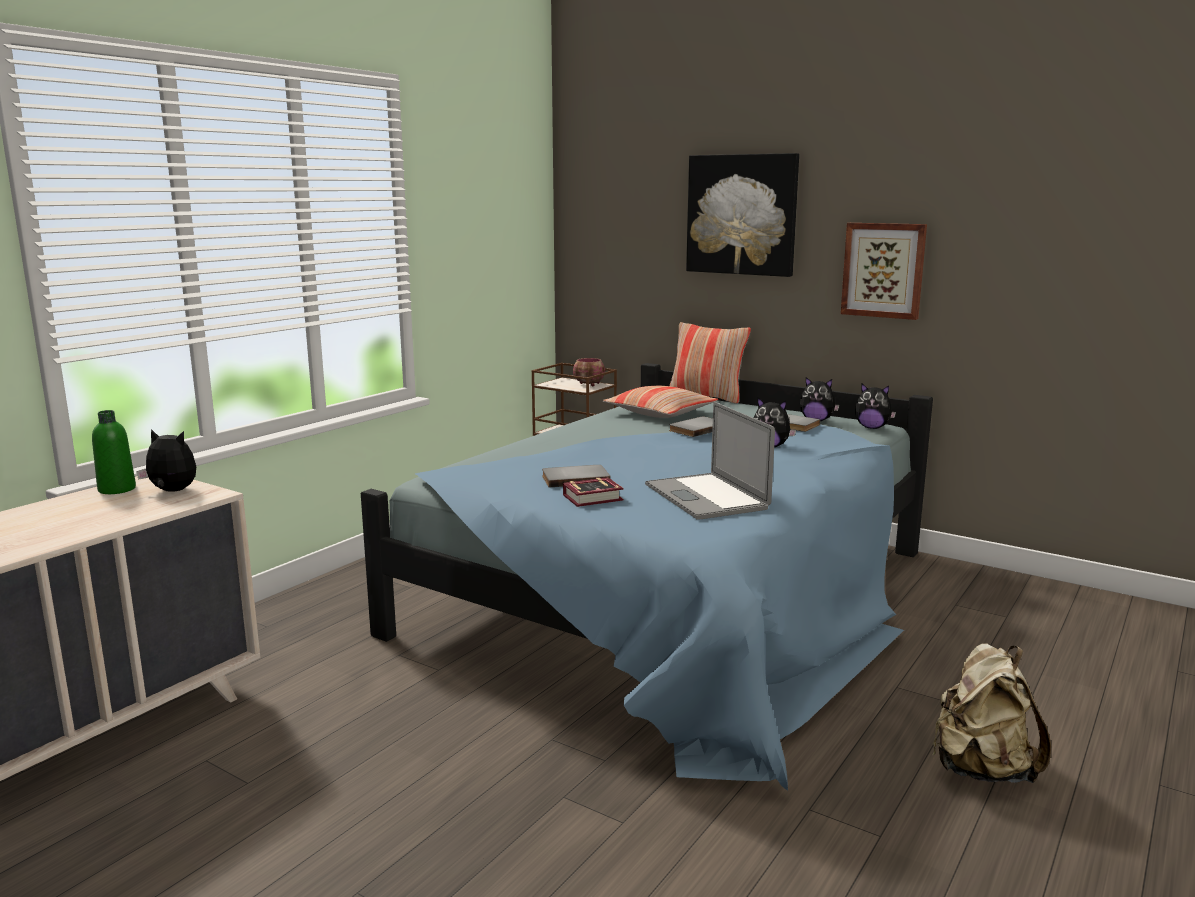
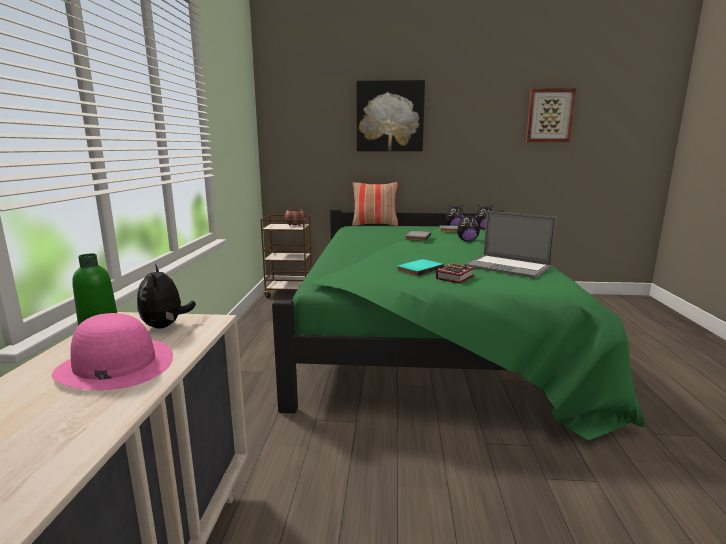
camera: 30 degrees left, 0 degrees up
(85, 516) = (114, 365): none -> pink hat
(171, 491) = (165, 326): plush toy -> plush toy turned 90 degrees counterclockwise
(575, 478) = (418, 269): grey book -> turquoise book
(660, 413) = (372, 233): pillow -> none
(680, 600) = (429, 339): blue bed -> green bed
(883, 270) = (473, 145): picture -> picture (549, 115)
(981, 769) = (674, 386): beige backpack -> none

